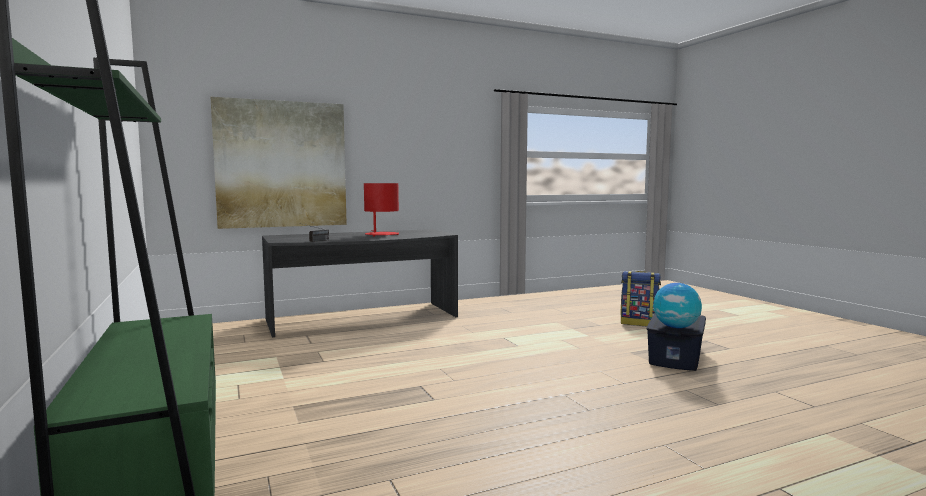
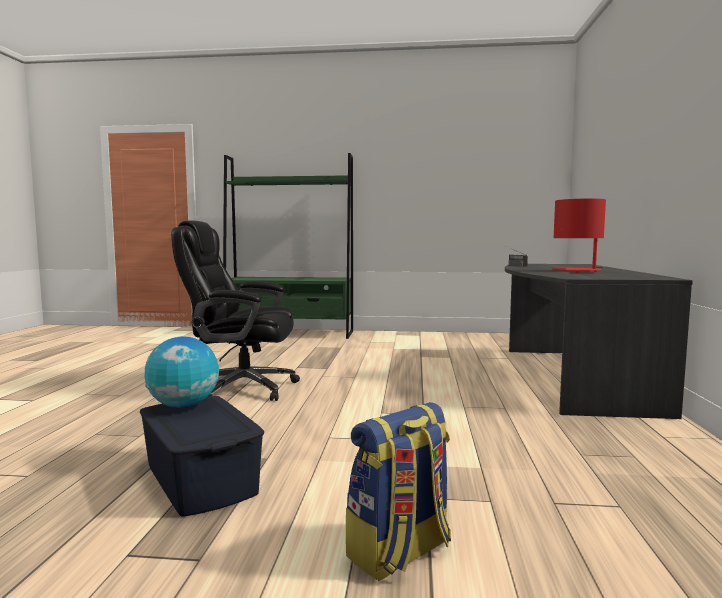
camera: 120 degrees right, 0 degrees up
(281, 164) = (608, 185): picture -> none
(543, 398) = (241, 388): none -> black office chair

